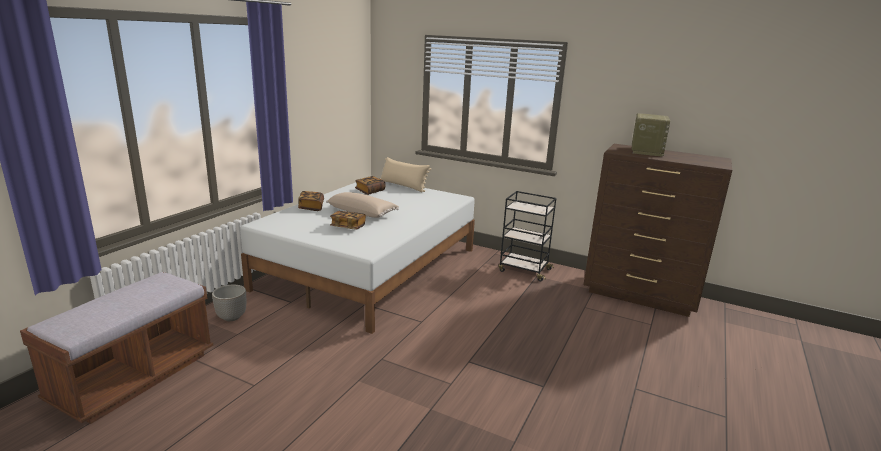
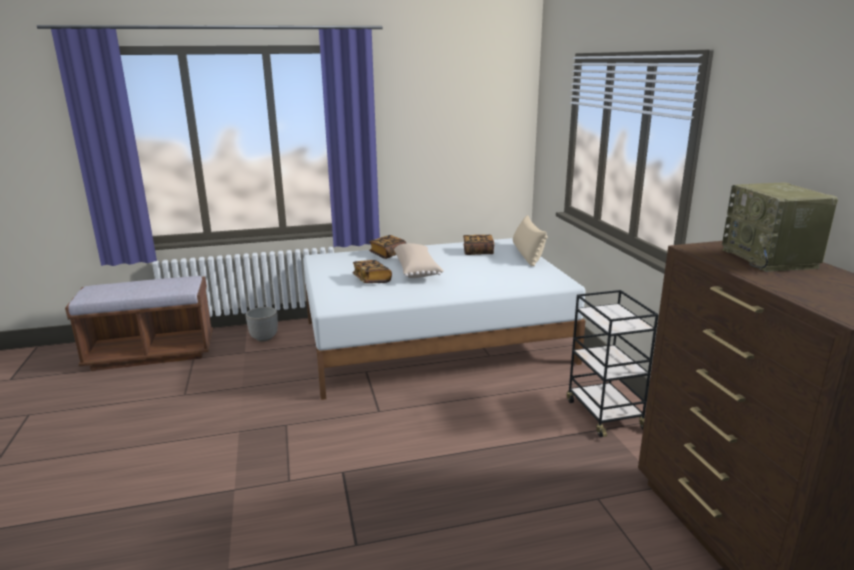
camera: 50 degrees right, 0 degrees up
(646, 151) = (770, 259): radio -> radio turned 105 degrees clockwise

